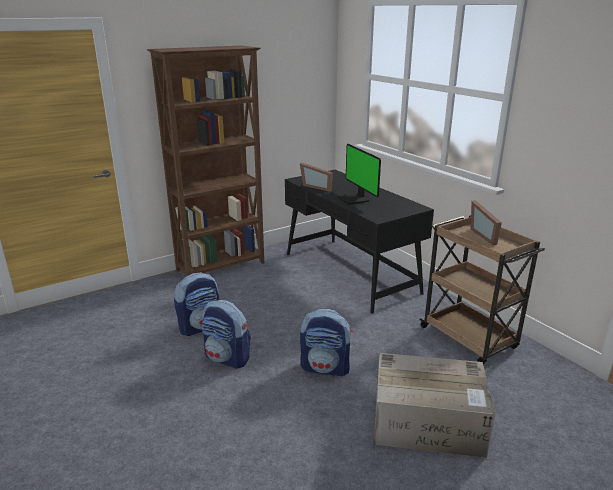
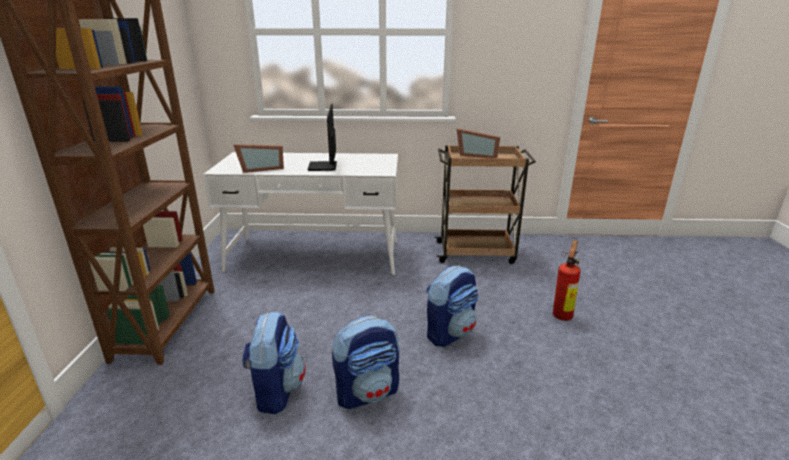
camera: 55 degrees left, 0 degrees up
(350, 272) = (315, 255): black desk -> white desk
(354, 199) = (324, 167): monitor -> monitor turned 75 degrees clockwise
(429, 422) = (563, 314): cardboard box -> fire extinguisher

